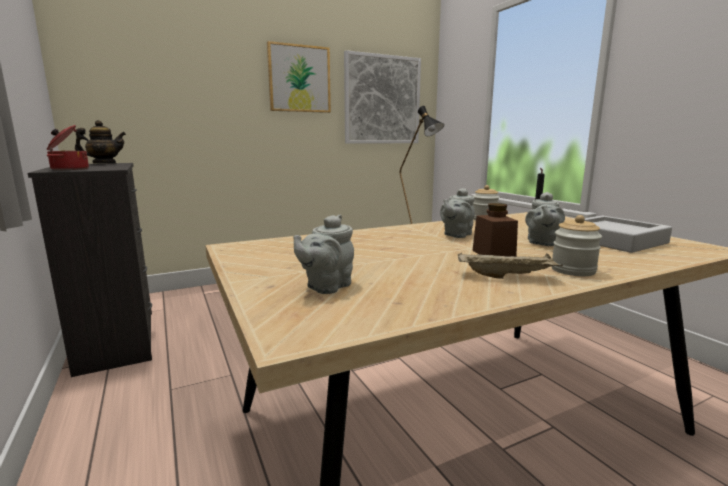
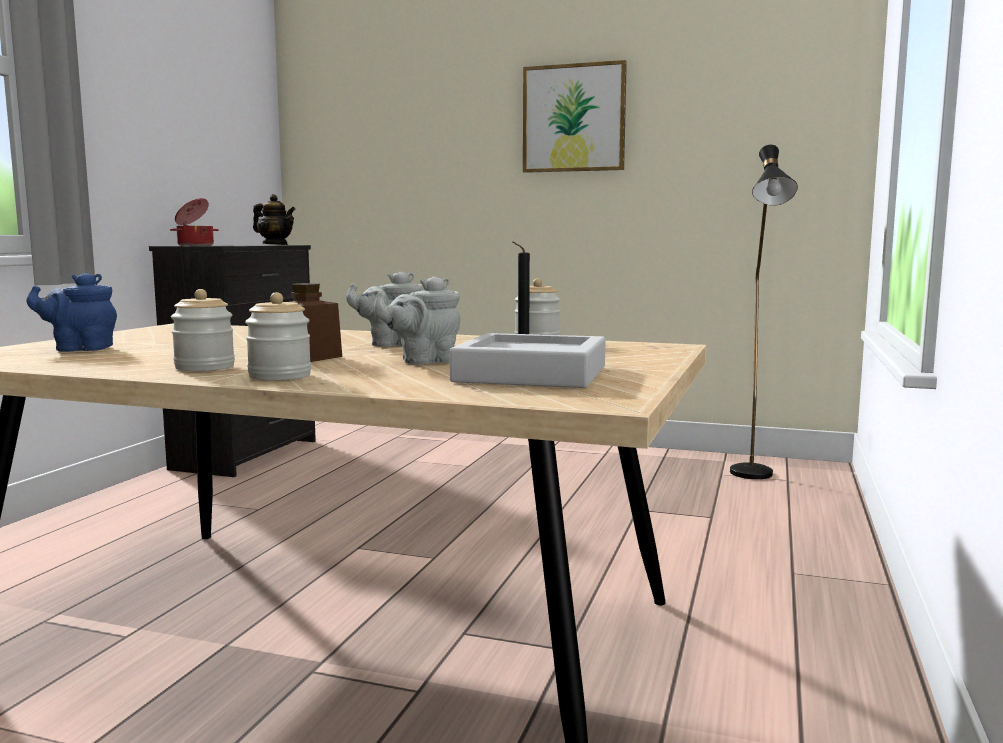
camera: 45 degrees right, 5 degrees down
(326, 287) = (80, 349): grey teapot -> blue teapot
(382, 100) = (735, 140): picture -> none
(507, 276) = (205, 367): beige tray -> jar

